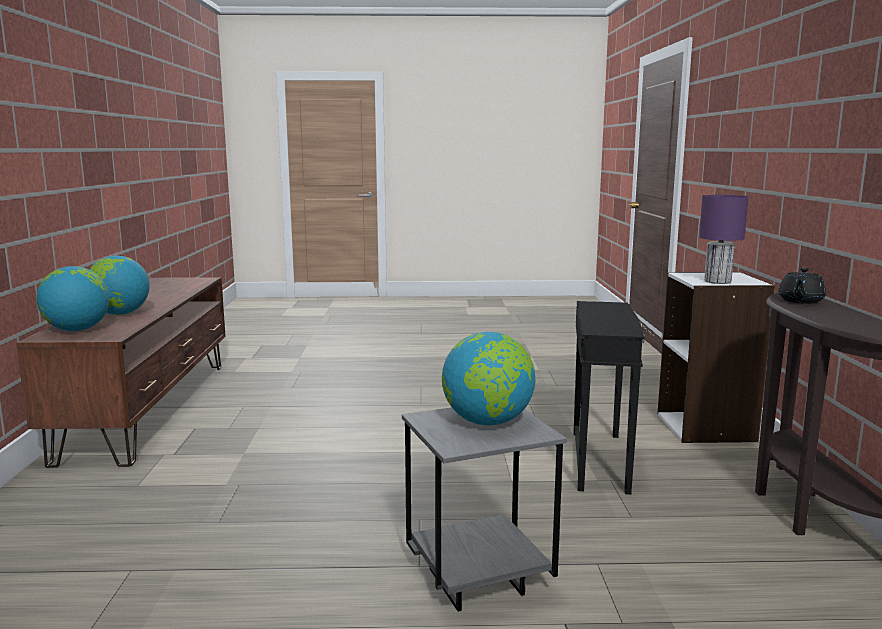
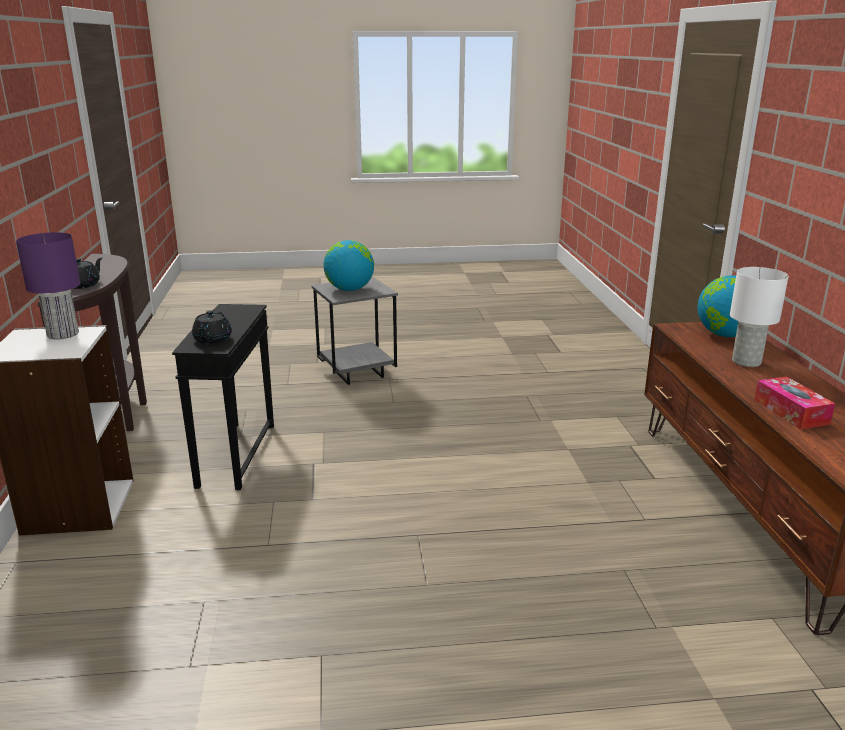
camera: 175 degrees right, 10 degrees up
(120, 314) = (747, 361): globe -> white table lamp
(170, 294) = (791, 412): none -> tissue box
(603, 308) = (212, 340): none -> black teapot

